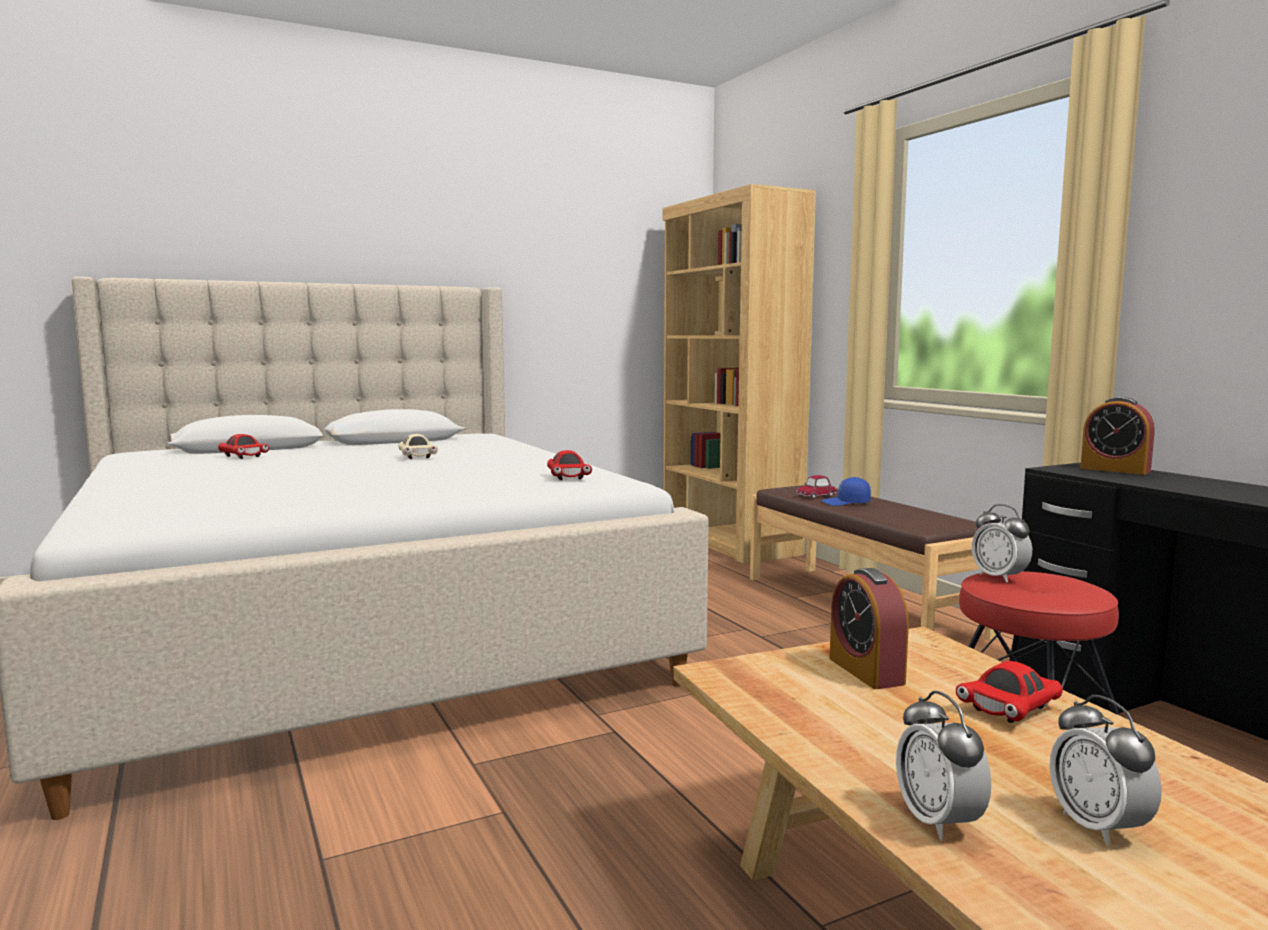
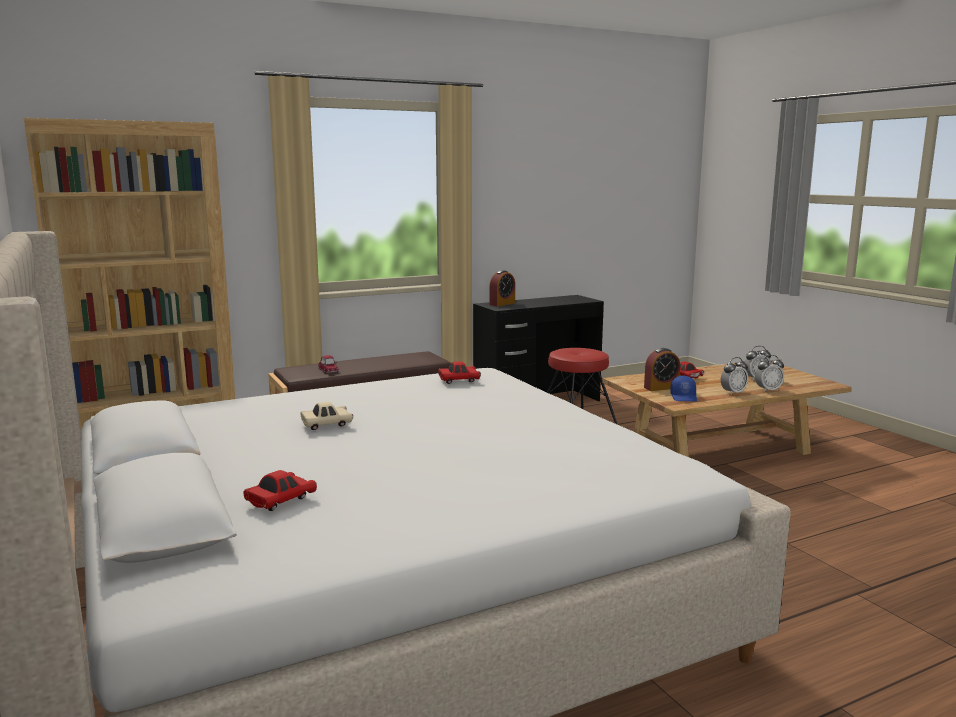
camera: 90 degrees left, 5 degrees up
(846, 503) = (358, 367): blue cap -> blue cap (684, 397)
(999, 577) = (569, 354): alarm clock -> alarm clock (733, 392)

